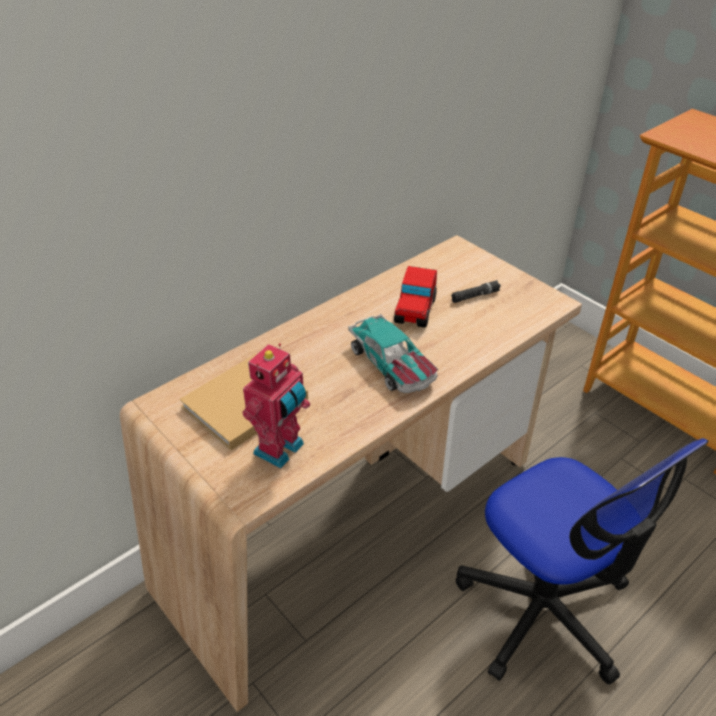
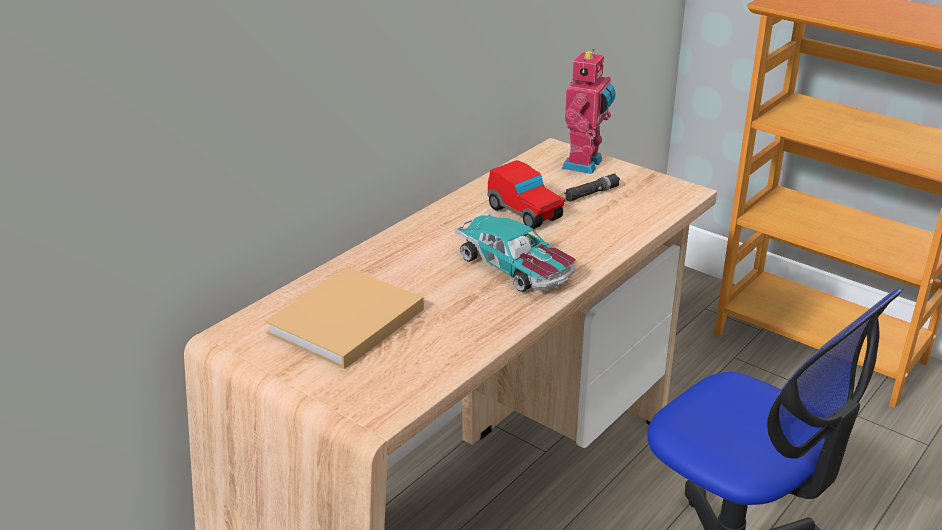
camera: 10 degrees left, 10 degrees down
(281, 450) = (407, 362): toy robot -> toy robot (585, 164)
(415, 311) = (525, 213): toy car -> toy car turned 45 degrees counterclockwise

